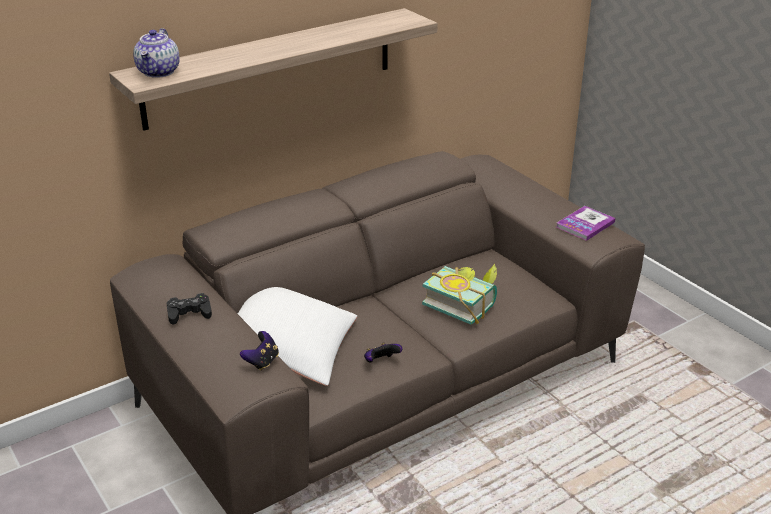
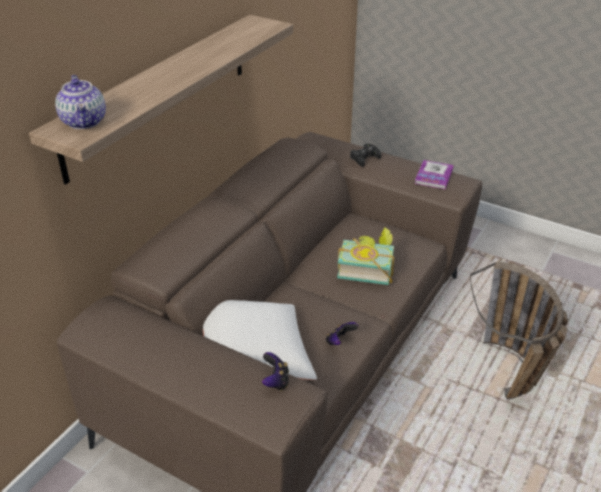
camera: 25 degrees left, 5 degrees up
(189, 313) = (170, 354): black game controller -> black game controller (364, 158)
(601, 486) = (511, 383): none -> basket

